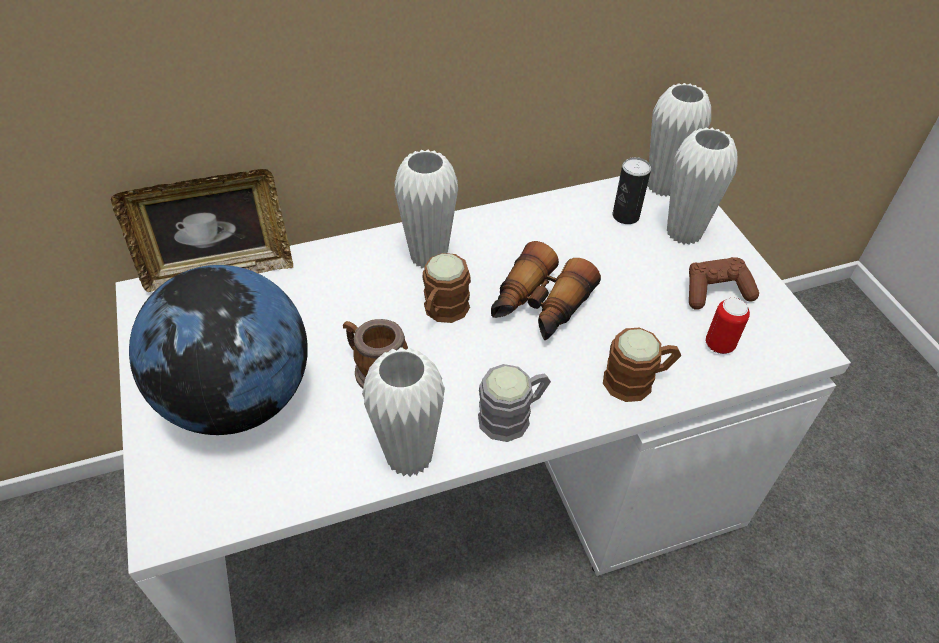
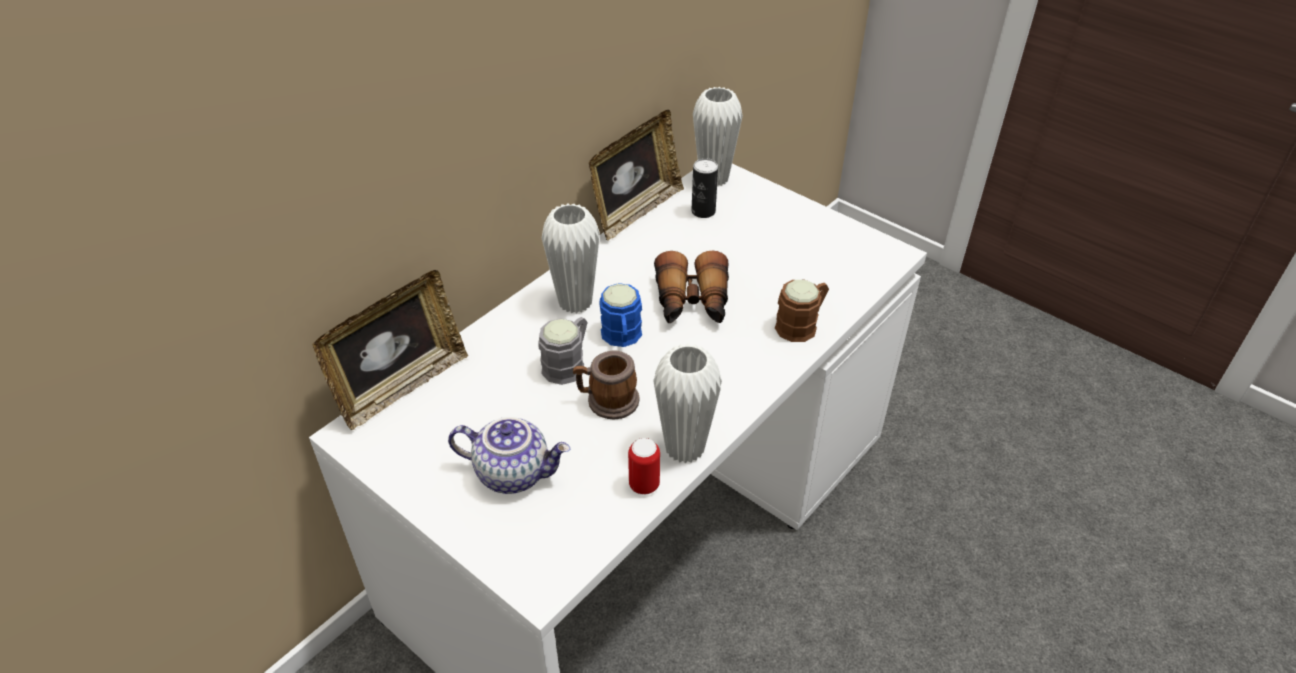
camera: 30 degrees left, 5 degrees down
(239, 399) = (514, 472): globe -> teapot
(443, 312) = (622, 338): brown mug -> blue mug
(513, 416) = (735, 386): grey mug -> grey mug (568, 363)
(558, 190) = (636, 211): none -> picture frame
(684, 233) = (755, 208): white vase -> none
(715, 292) = (808, 241): brown game controller -> none
(719, 345) = (837, 276): can -> can (644, 485)

